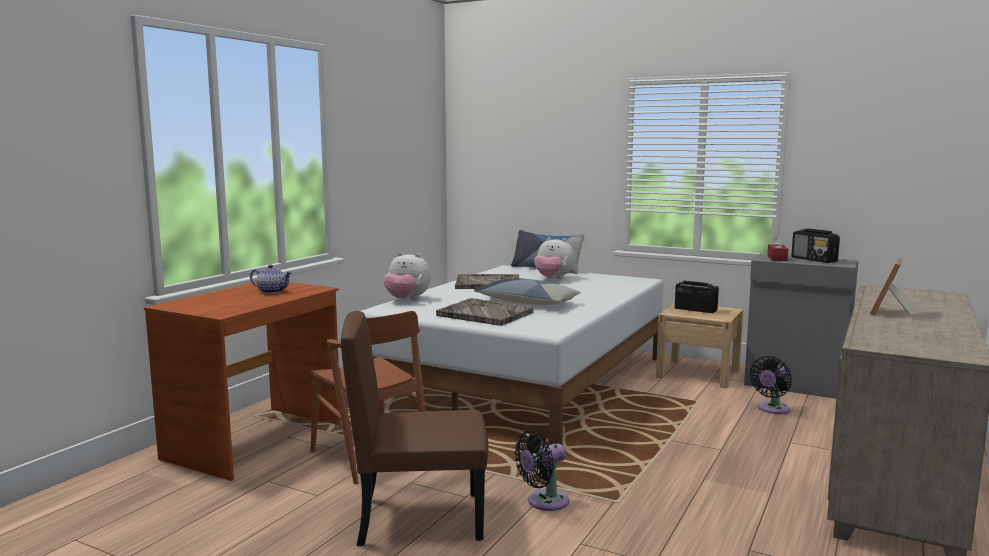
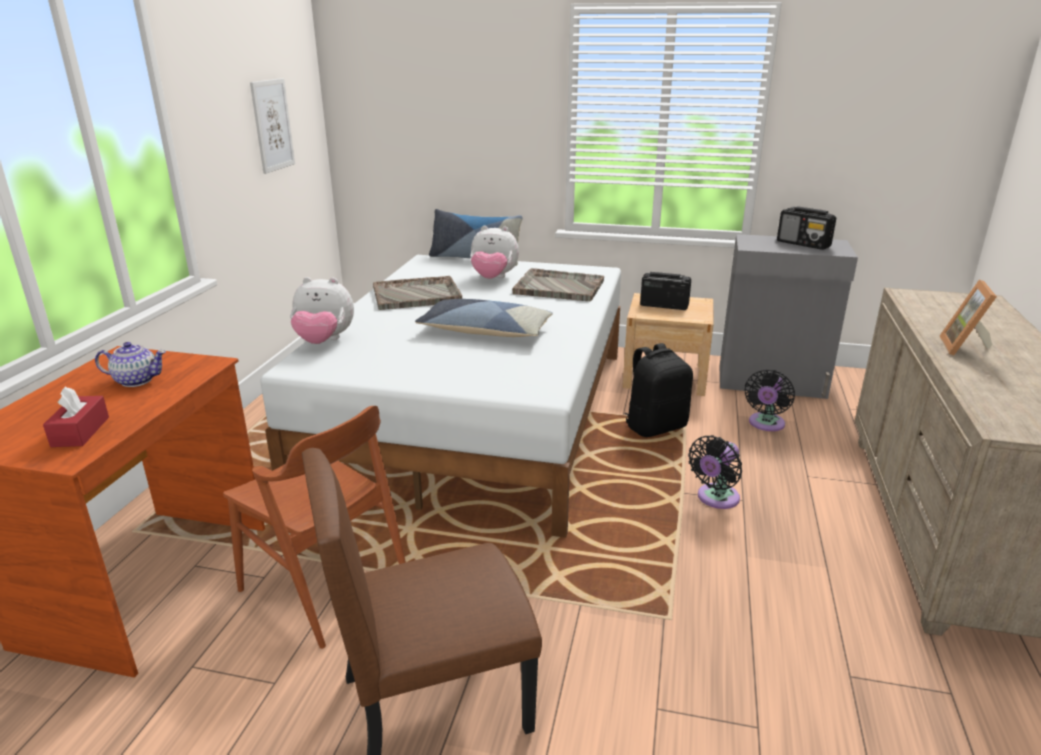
camera: 15 degrees left, 15 degrees up
(403, 161) = (272, 125): none -> picture
(484, 314) = (442, 362): grey tray -> grey tray (558, 287)
(544, 502) = (582, 635): black fan -> black fan (715, 499)
(671, 401) = (655, 426): none -> black backpack
(777, 258) = (763, 244): red tissue box -> red tissue box (80, 432)

